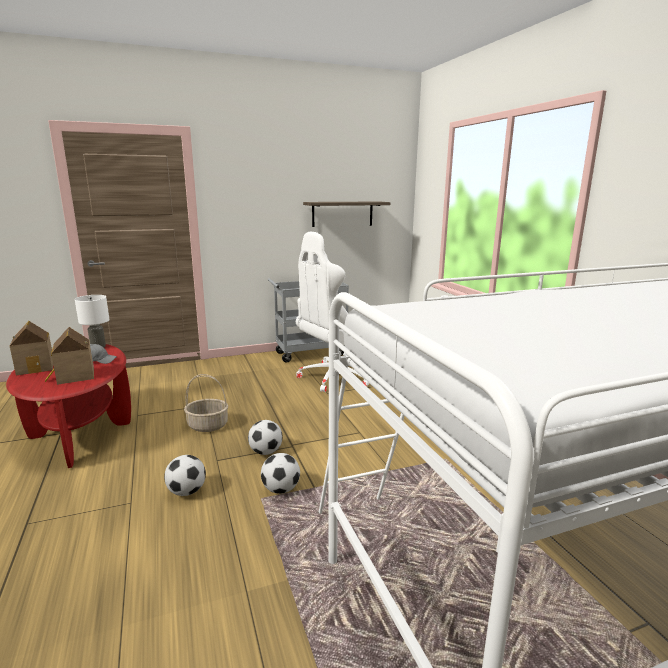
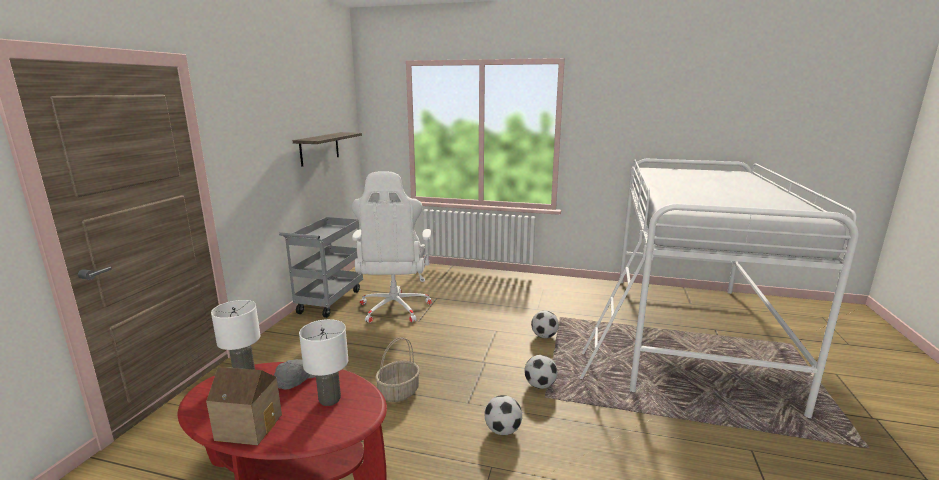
camera: 55 degrees left, 0 degrees up
(73, 376) = (330, 401): toy house -> white table lamp
(266, 452) = (480, 376): football -> football (544, 336)

